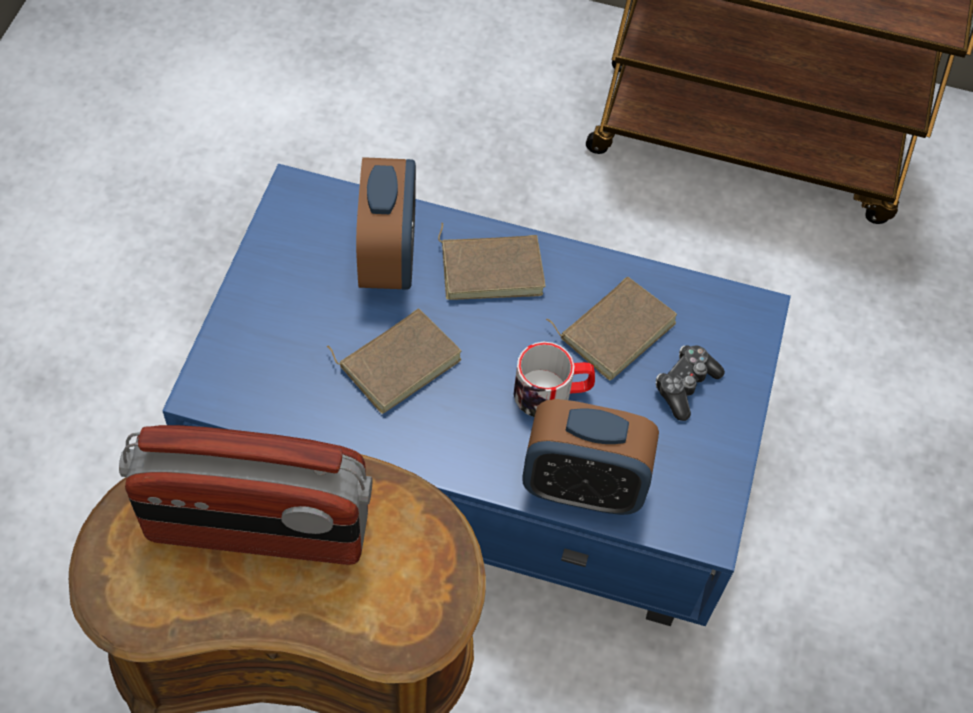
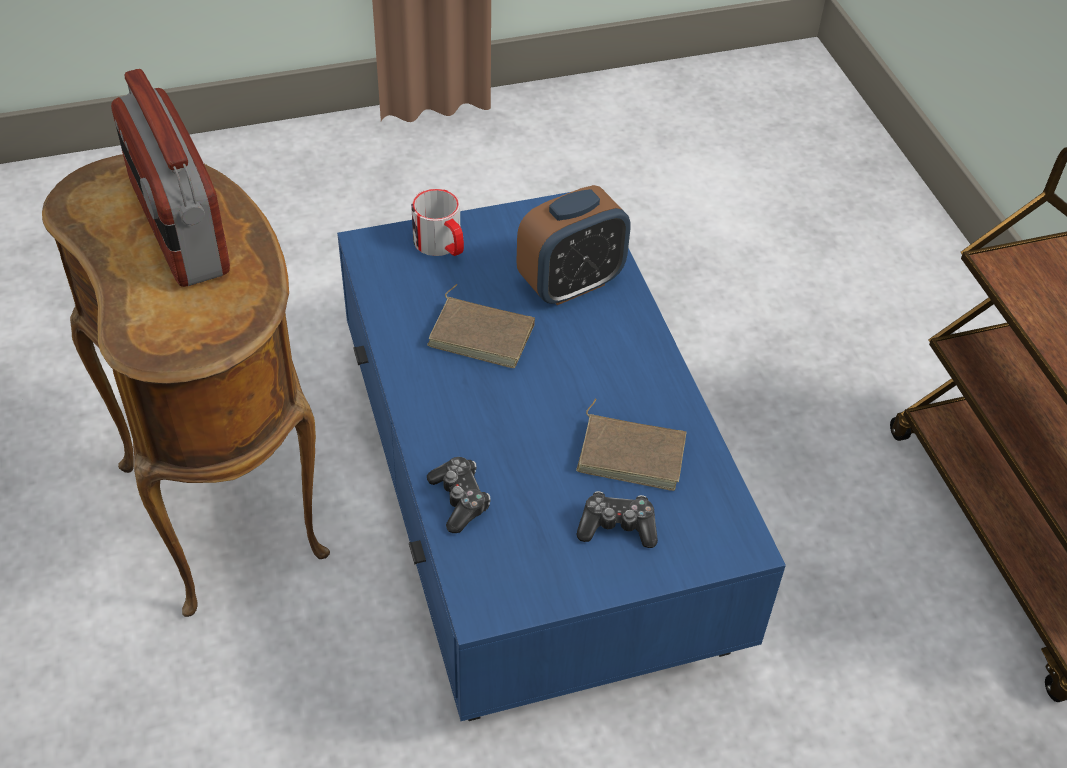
camera: 60 degrees right, 10 degrees down
(492, 267) = (619, 347): brown book -> none
(552, 393) = (532, 440): mug -> mug (442, 245)
(582, 486) = (460, 500): alarm clock -> game controller

